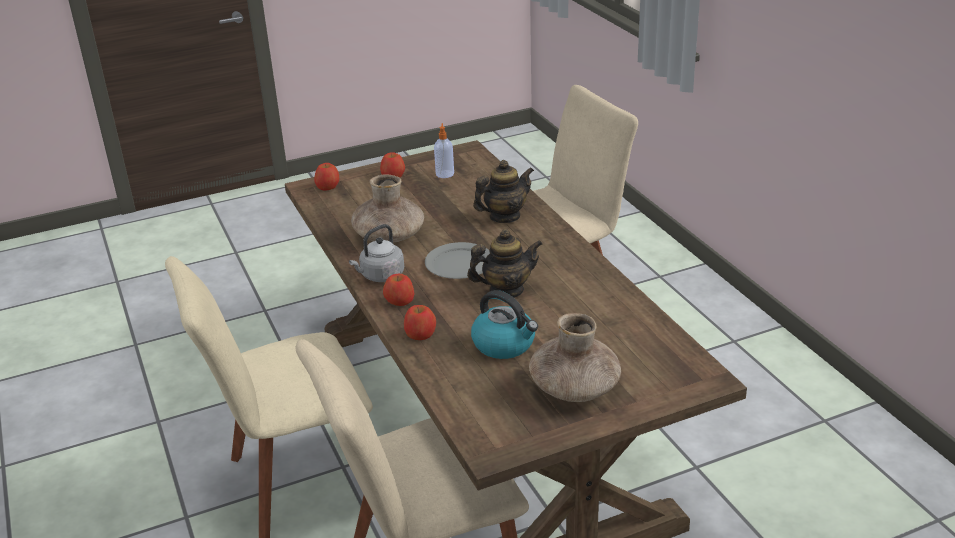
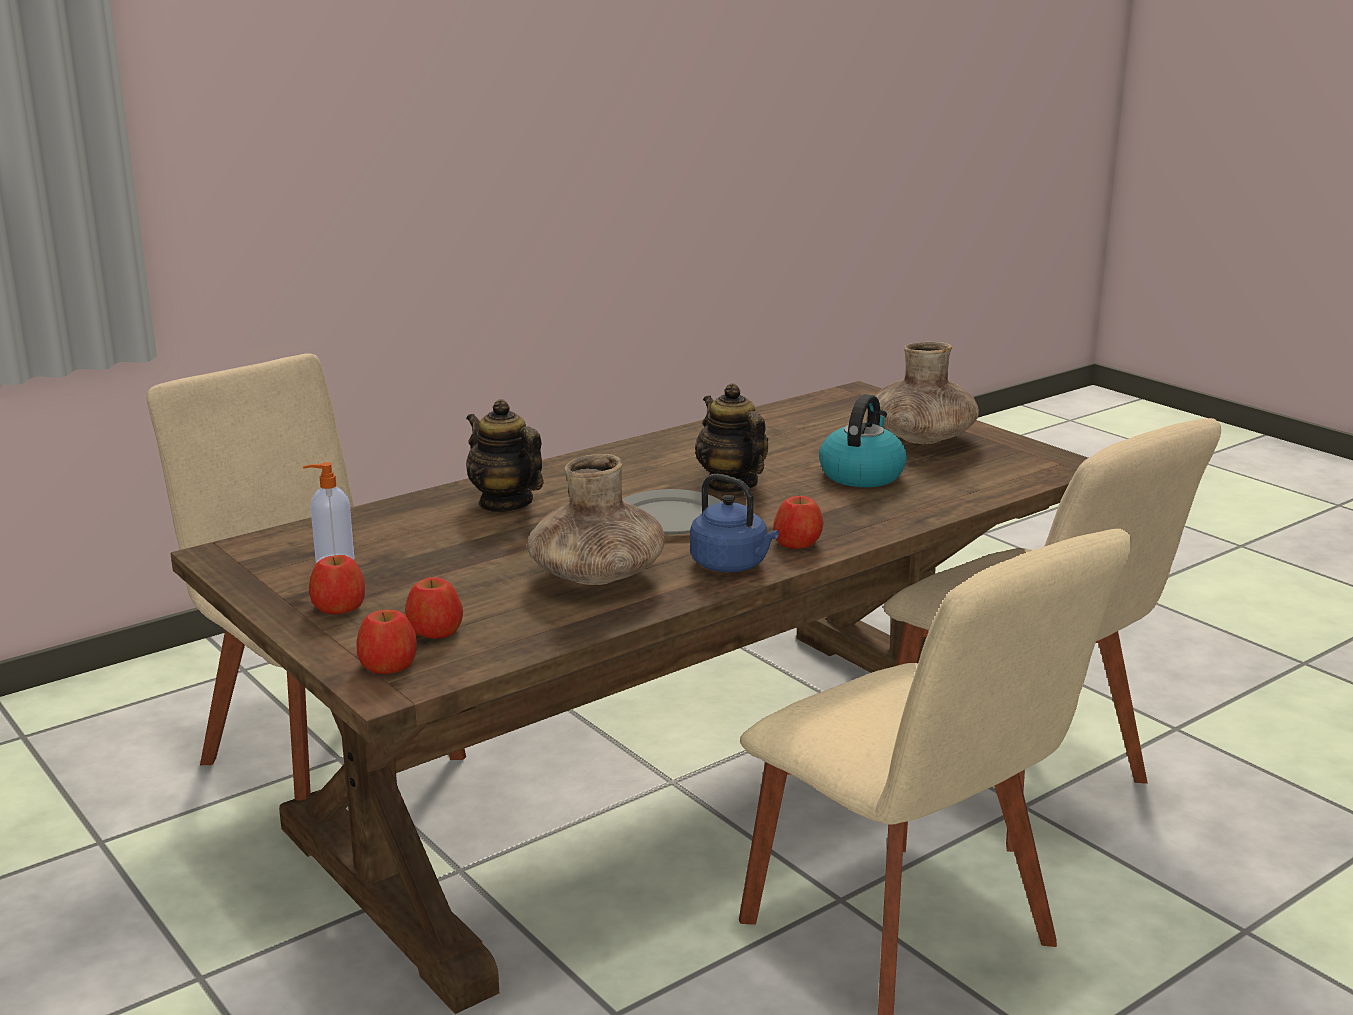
camera: 105 degrees left, 10 degrees down
(380, 276) = (732, 565): grey kettle -> blue kettle
(420, 333) = (873, 520): apple -> apple (435, 630)

